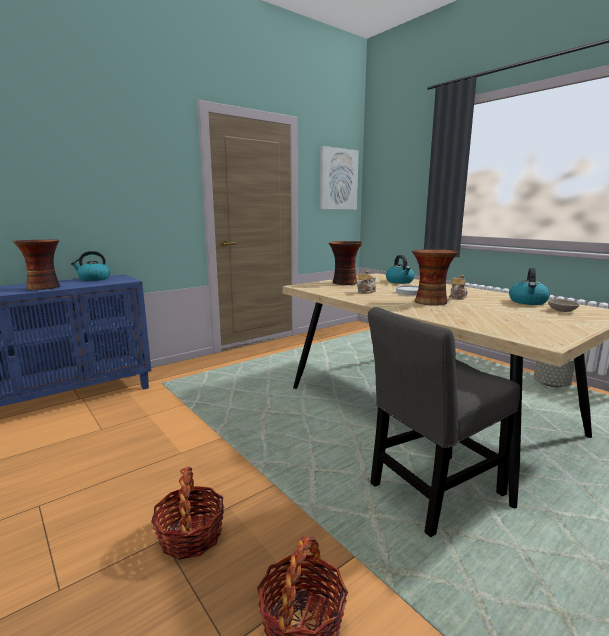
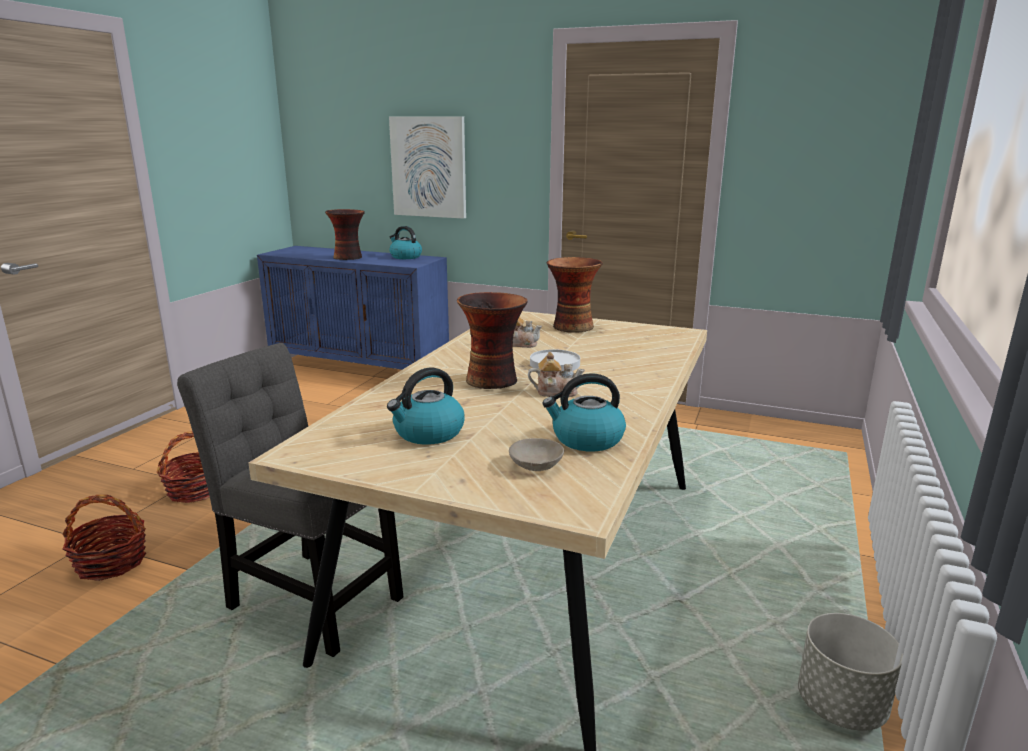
camera: 60 degrees right, 5 degrees up
(338, 179) = (836, 131): picture -> picture (429, 167)
(400, 282) = (641, 350): kettle -> kettle (428, 433)

